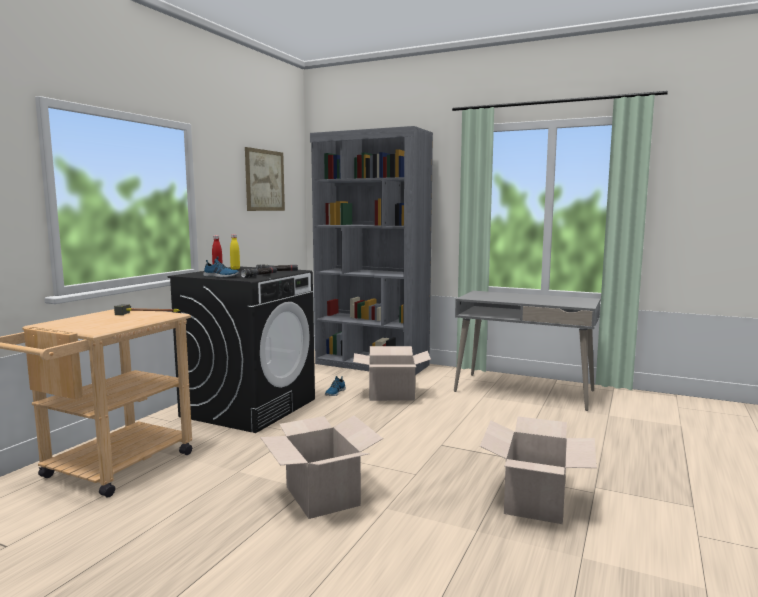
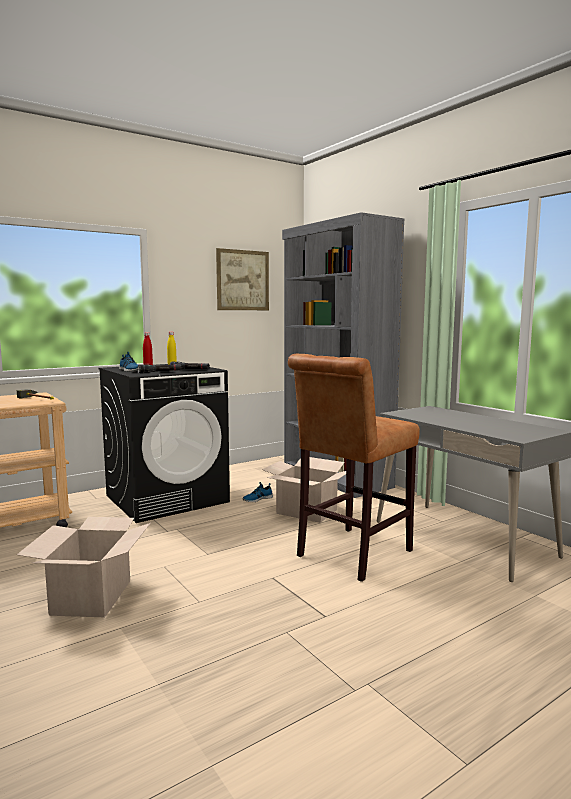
camera: 30 degrees right, 0 degrees up
(471, 417) = (350, 555): none -> brown stool
(534, 501) = (268, 673): cardboard box -> none

